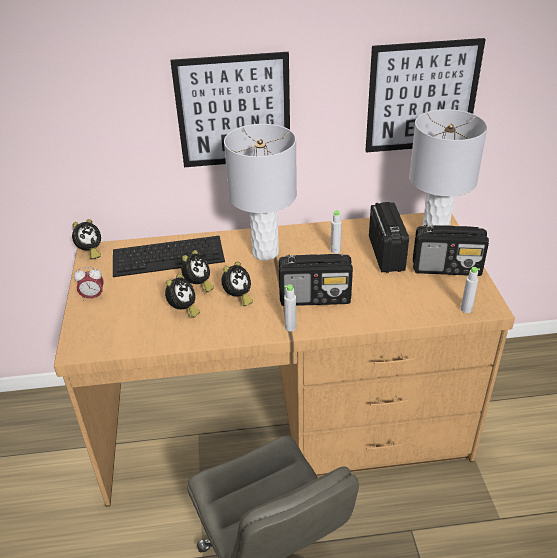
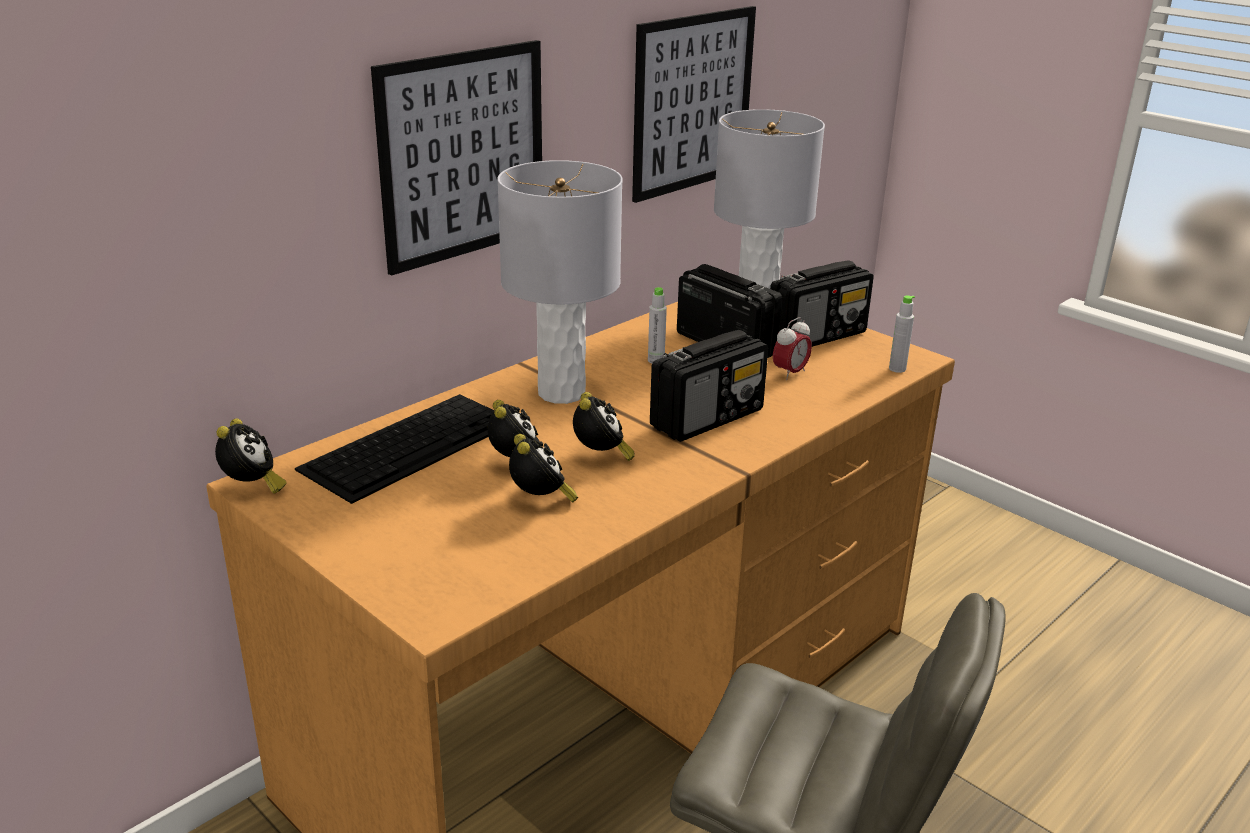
camera: 40 degrees left, 10 degrees down
(93, 297) = (355, 541): alarm clock -> alarm clock (790, 373)
(290, 327) = (725, 461): grey bottle -> none

